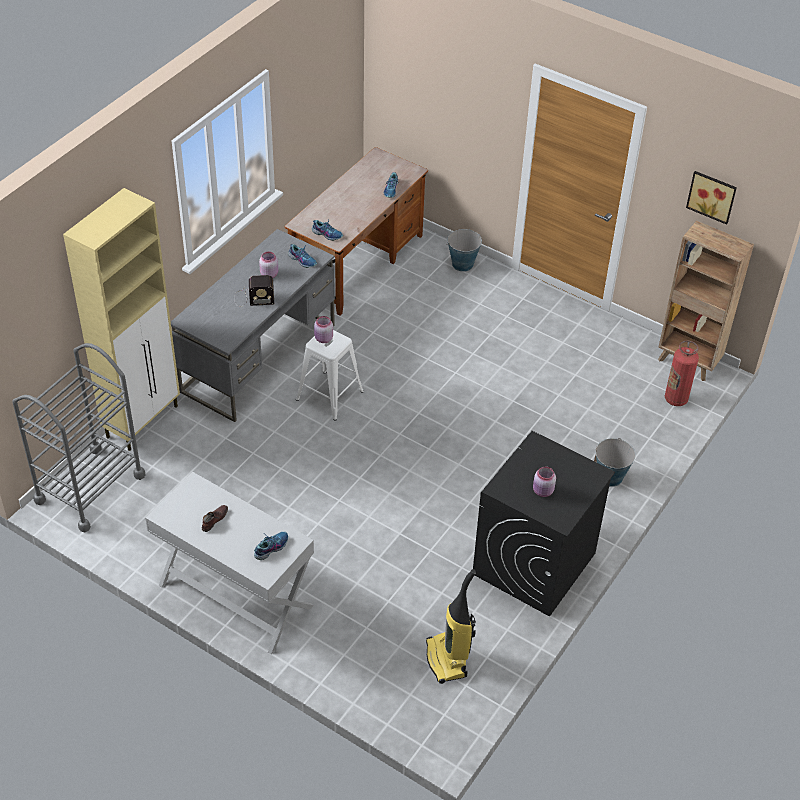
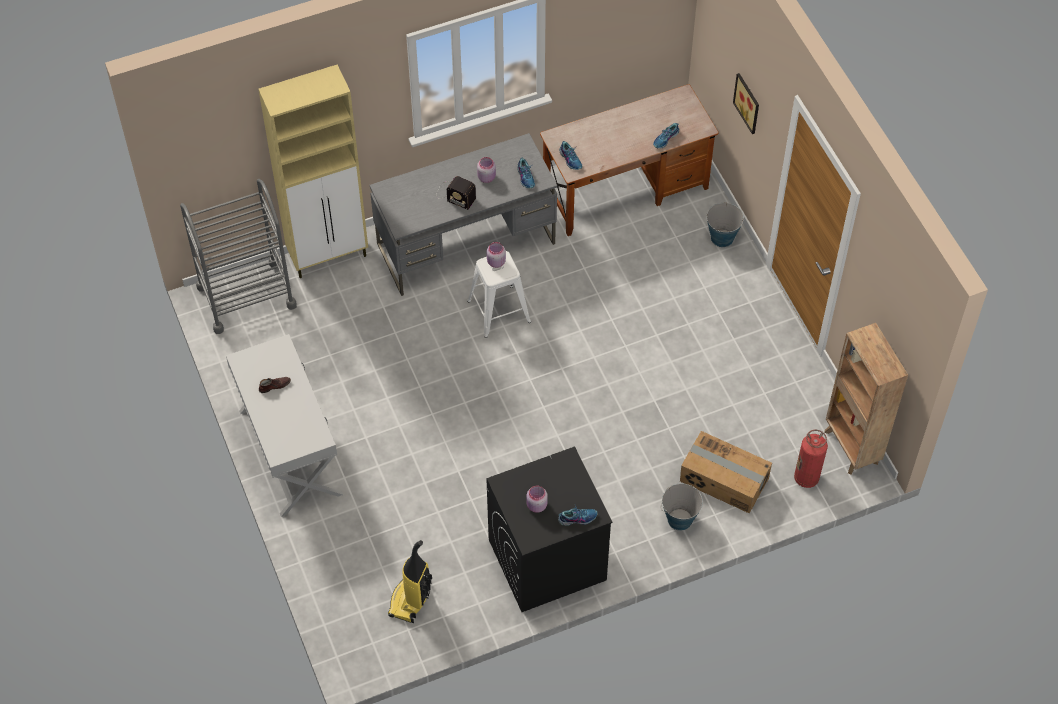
camera: 35 degrees right, 10 degrees up
(271, 547) = (299, 433): shoe -> shoe (577, 518)
(617, 431) = (724, 480): none -> cardboard box
(712, 196) = (891, 308): picture -> picture (748, 102)

